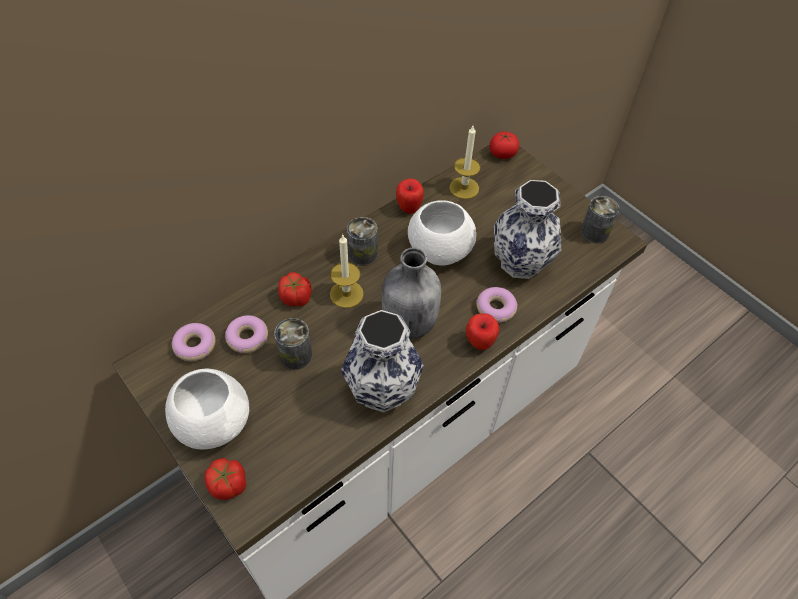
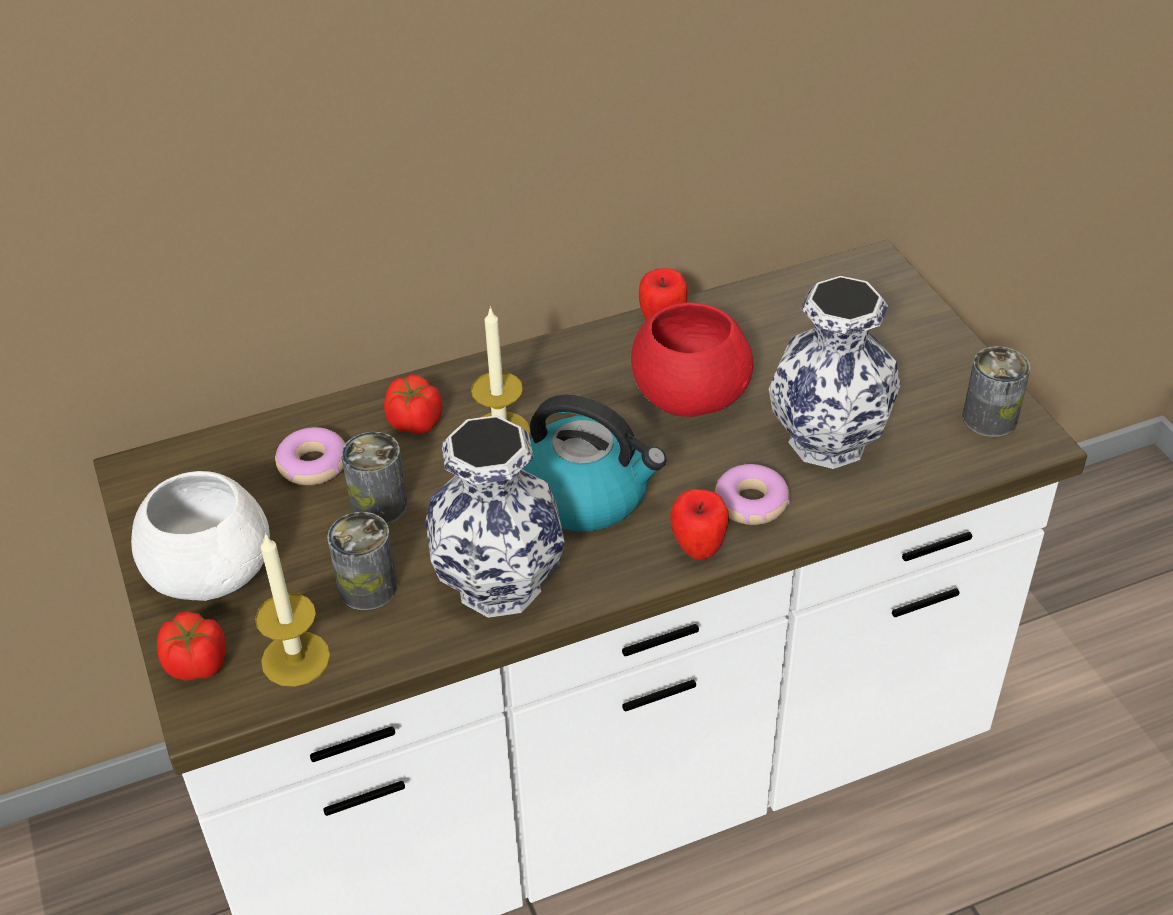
camera: 20 degrees right, 10 degrees down
(195, 345) = (227, 459): donut -> none
(363, 254) = (553, 378): can -> can (368, 587)
(408, 322) = (587, 494): grey bottle -> kettle
(438, 249) = (688, 394): white bowl -> red bowl
(464, 188) = (774, 309): candle -> candle (296, 659)
(502, 154) = (869, 267): tomato -> none

